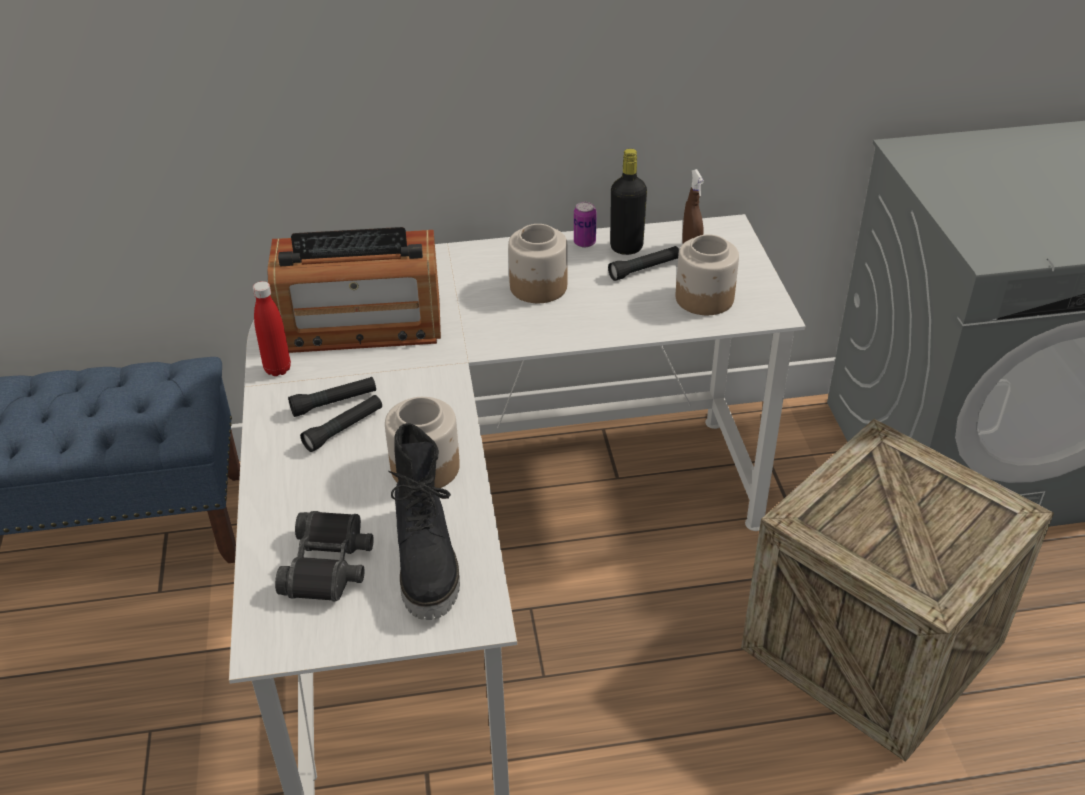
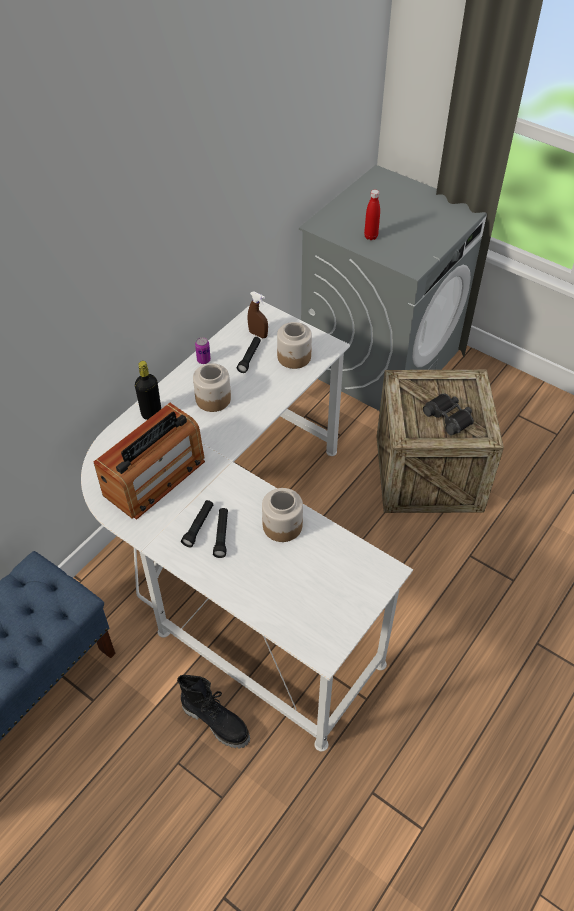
camera: 45 degrees left, 10 degrees up
(277, 369) = (145, 530): red bottle -> red bottle (370, 237)
(329, 565) = (302, 600): black binoculars -> black binoculars (449, 417)
(428, 562) = (339, 565): black boot -> black boot (217, 721)
(626, 247) = (226, 351): black bottle -> black bottle (151, 413)

